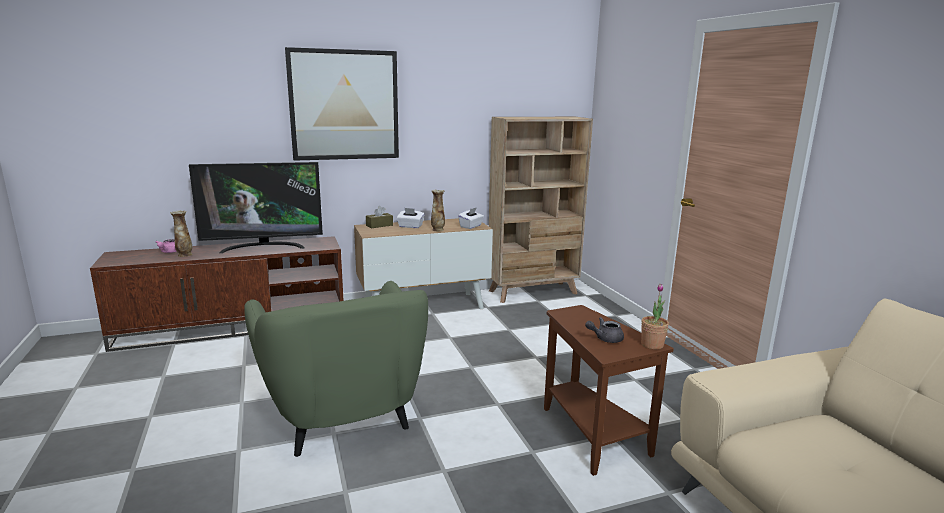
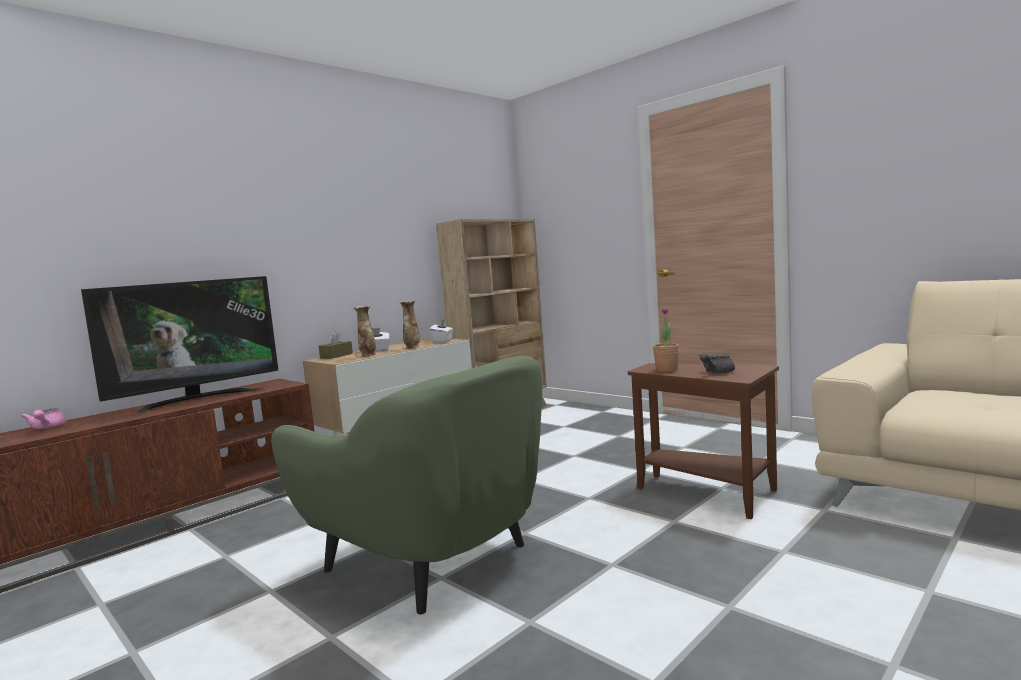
camera: 25 degrees left, 10 degrees down
(184, 255) = (81, 425): vase -> vase (367, 355)
(344, 105) = (277, 212): picture -> none
(652, 345) = (759, 367): potted plant -> potted plant (666, 370)

